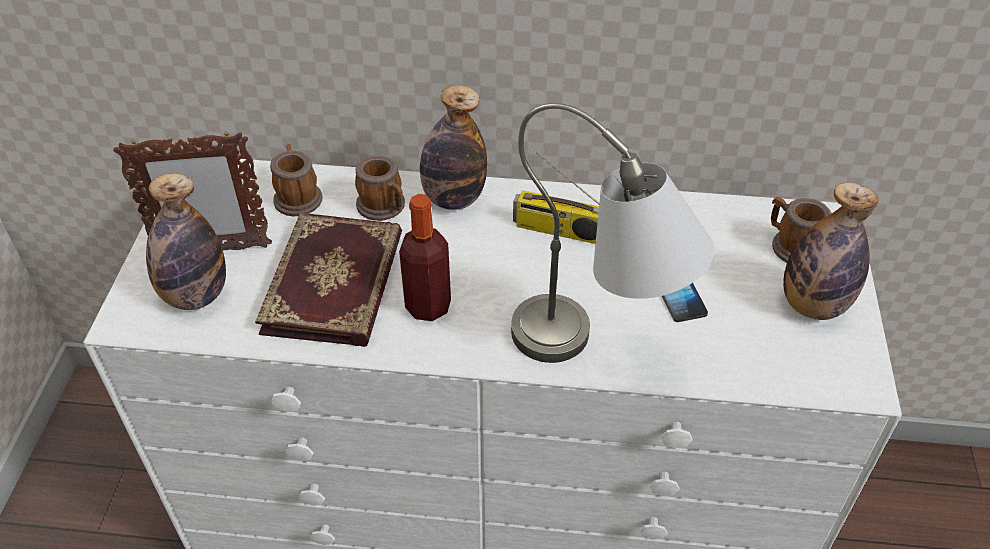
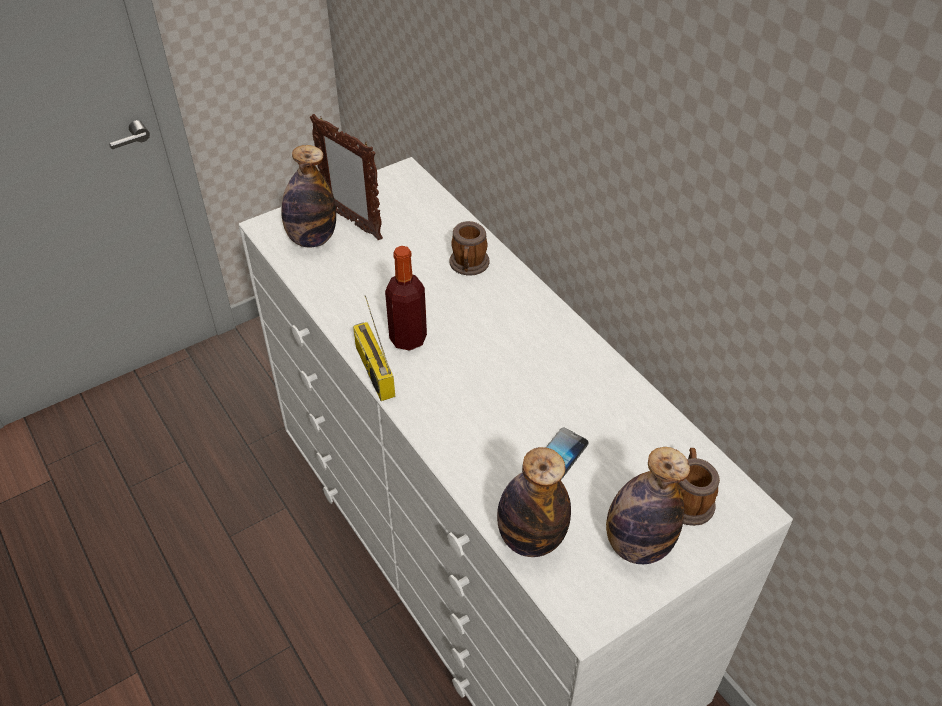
camera: 50 degrees right, 0 degrees up
(297, 196) = (433, 224): mug -> none
(336, 283) = (382, 287): book -> none
(453, 198) = (515, 291): bottle -> bottle (531, 538)
(558, 230) = (546, 359): radio -> radio (373, 370)
(599, 352) = (456, 445): grey table lamp -> none

